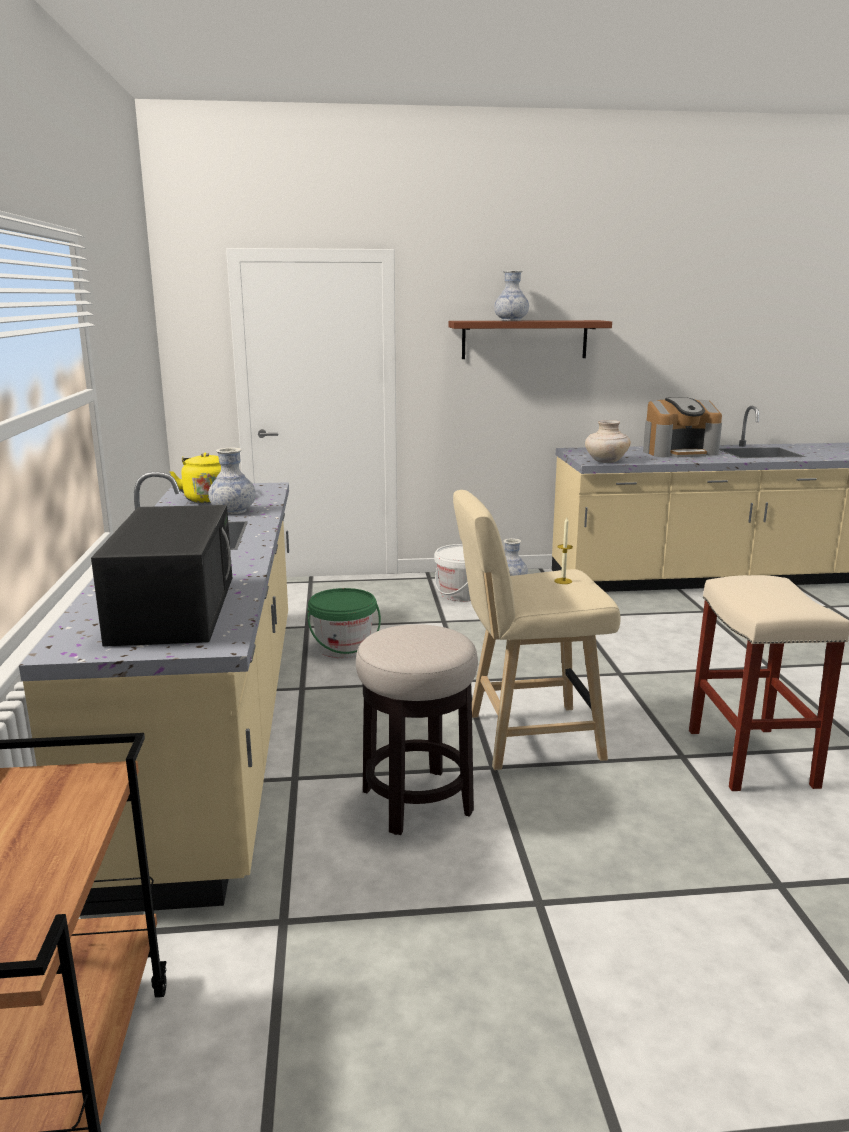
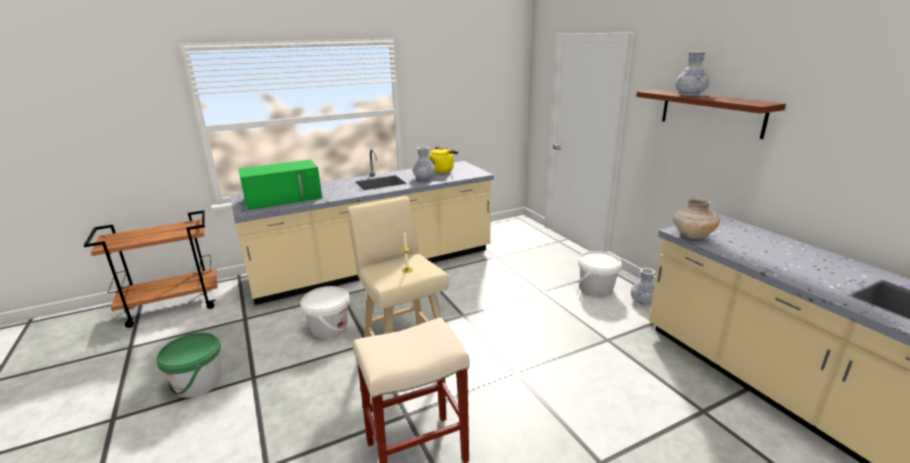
camera: 70 degrees right, 5 degrees up
(174, 607) = (284, 198): black microwave -> green microwave
(343, 648) = (478, 272): green bucket -> green bucket (198, 383)
(417, 801) = (329, 328): stool -> white bucket
(679, 452) = (809, 261): coffee machine -> none

